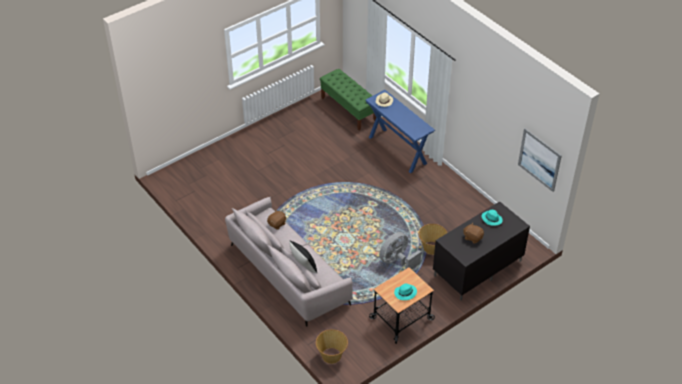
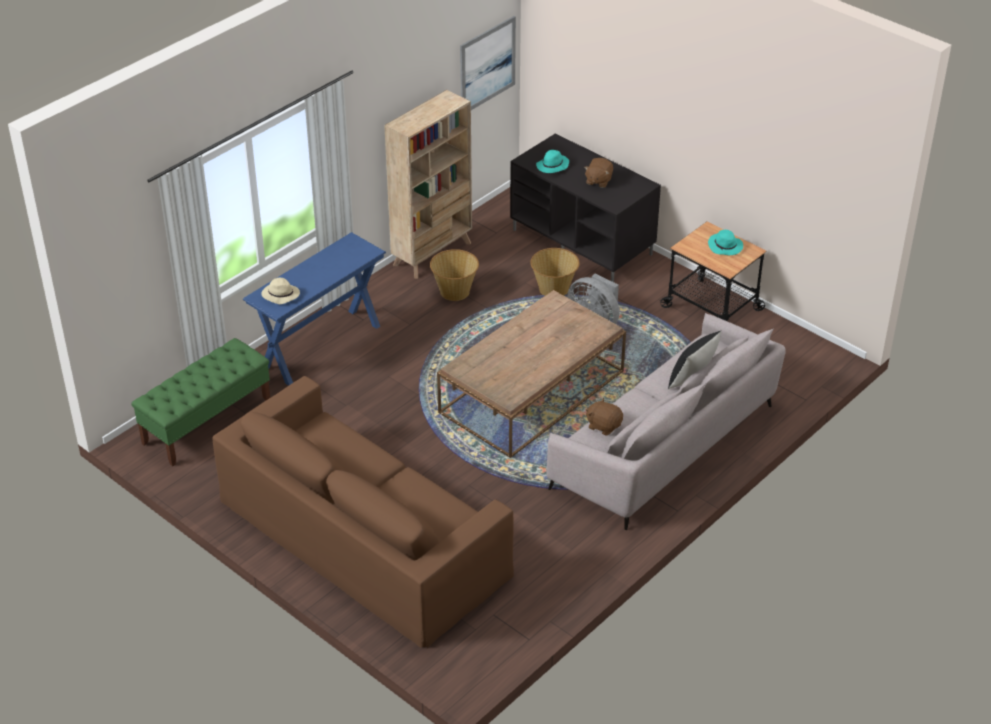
camera: 100 degrees left, 5 degrees down
(257, 154) = (363, 536): none -> brown sofa
(331, 355) = (814, 371): basket -> basket (455, 291)
(343, 225) = (531, 392): none -> brown coffee table
(473, 200) = (433, 254): none -> beige bookcase

